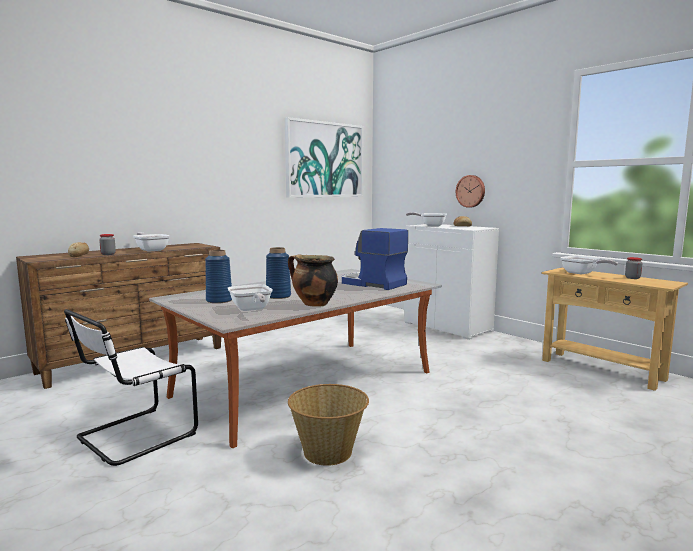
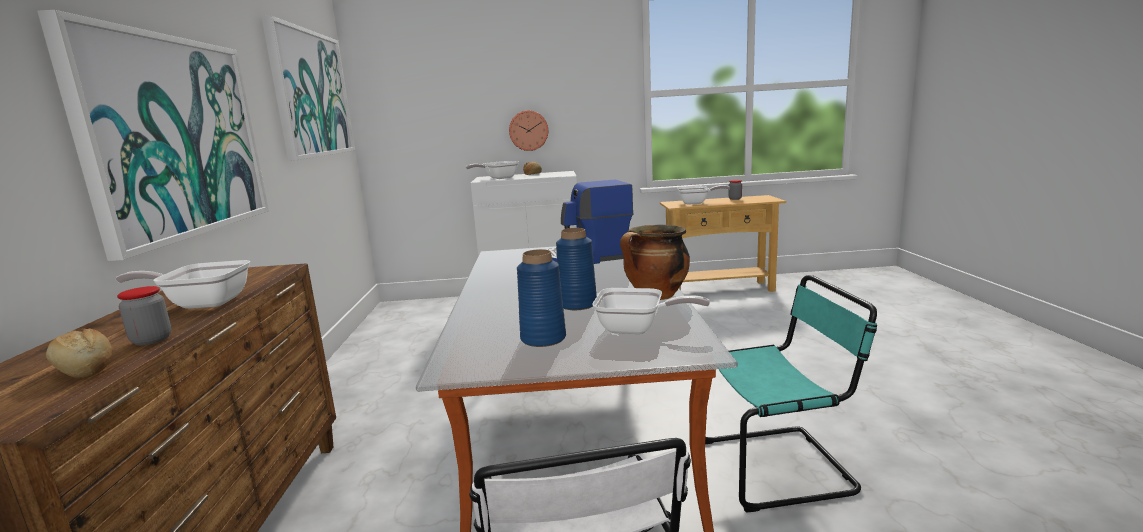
camera: 50 degrees left, 5 degrees up
(196, 180) = (176, 137): none -> picture
(328, 452) = (779, 466): basket -> turquoise chair

